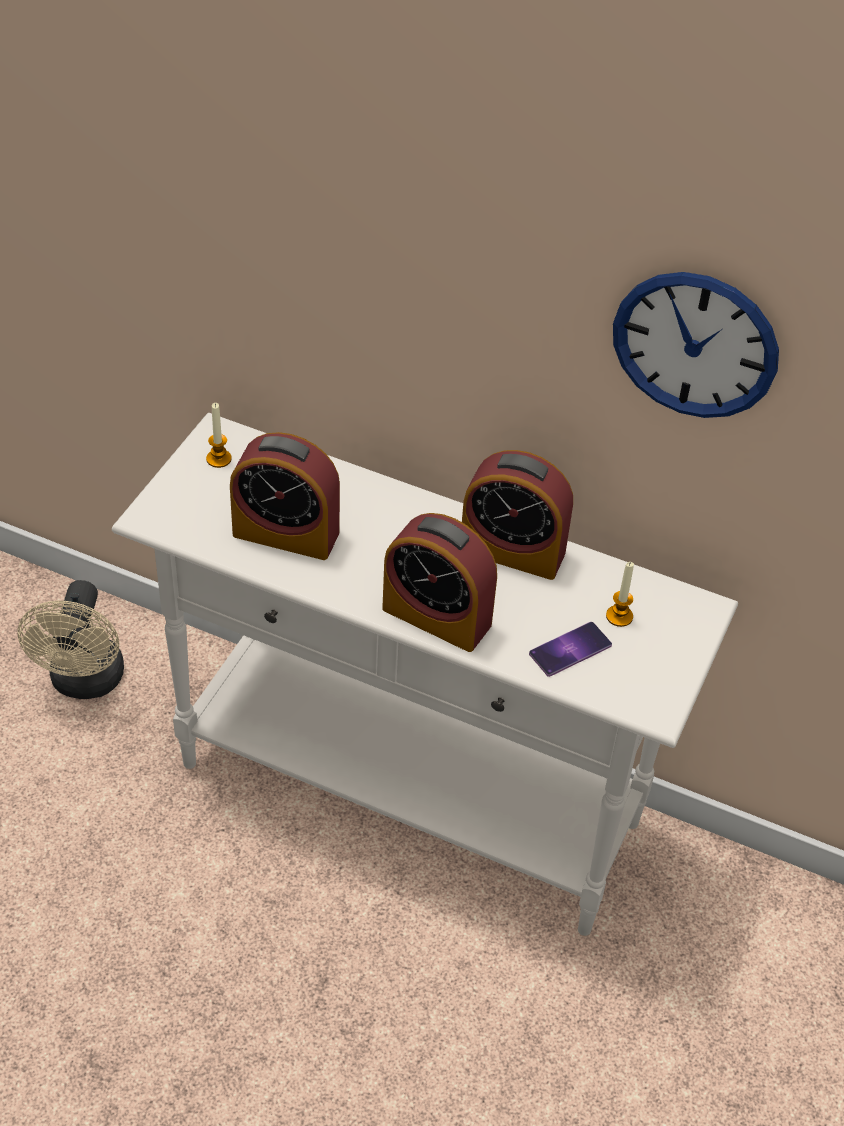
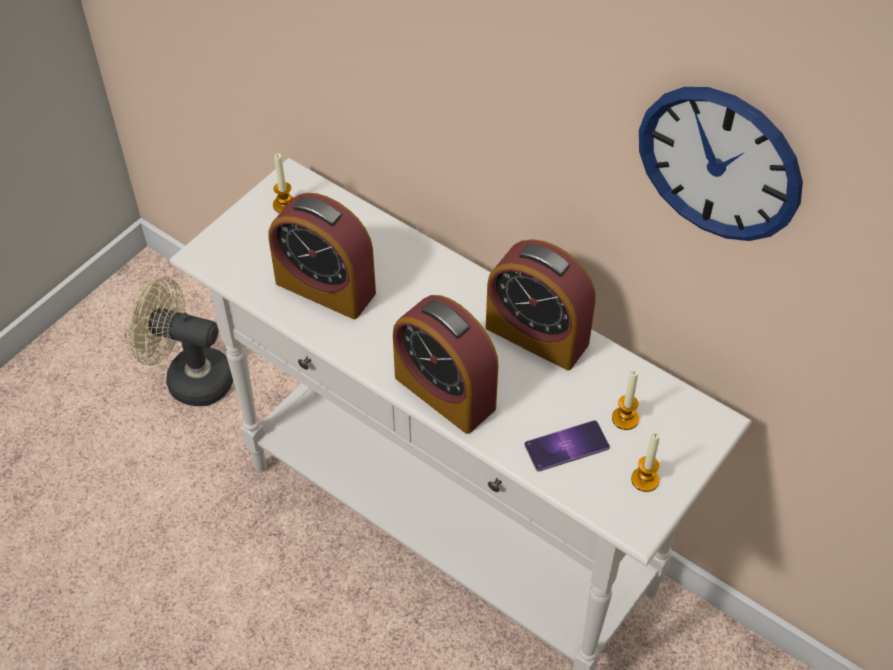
camera: 15 degrees right, 5 degrees up
(85, 683) = (189, 378): beige fan -> beige fan turned 90 degrees clockwise
(653, 669) = (645, 480): none -> candle

